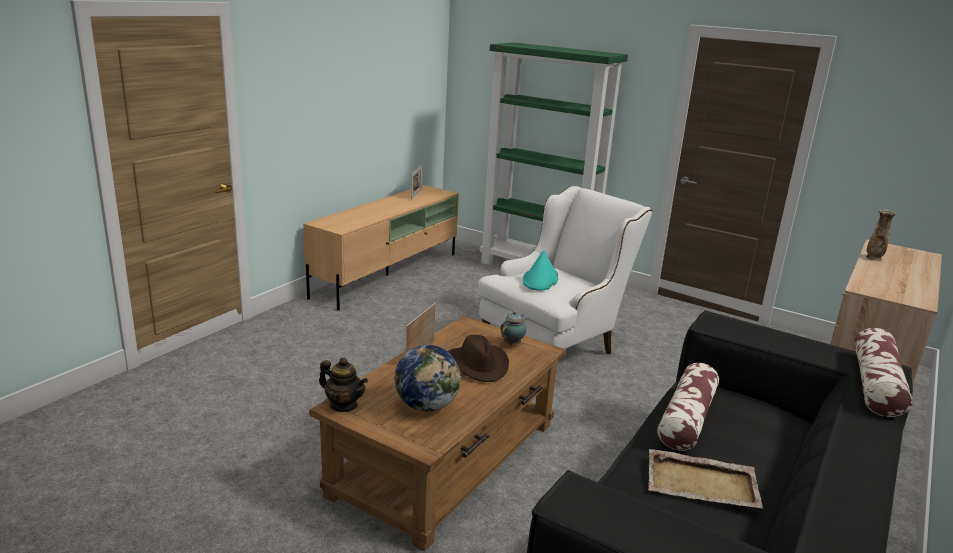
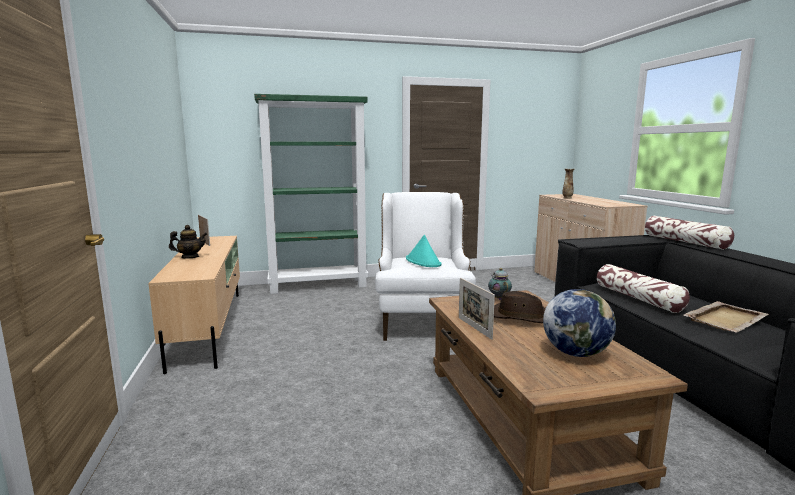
camera: 45 degrees left, 10 degrees down
(343, 405) = (542, 386): teapot -> teapot (190, 257)

